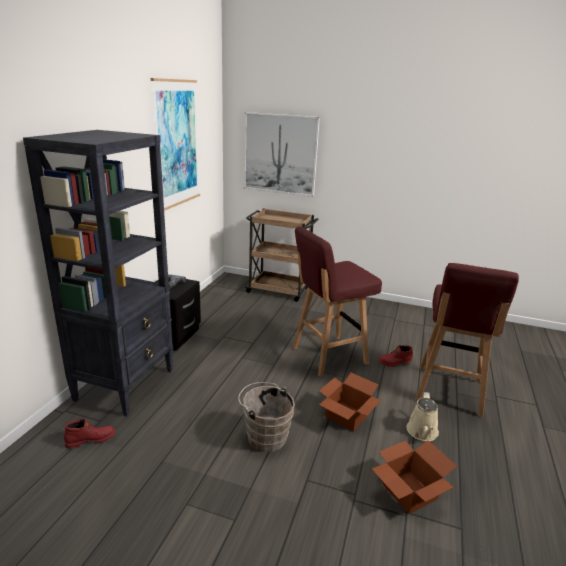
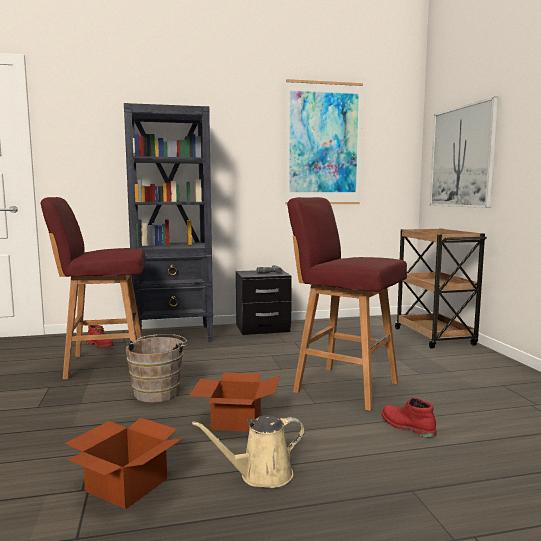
camera: 60 degrees right, 15 degrees down
(448, 392) = (402, 481): red stool -> red stool (104, 364)

